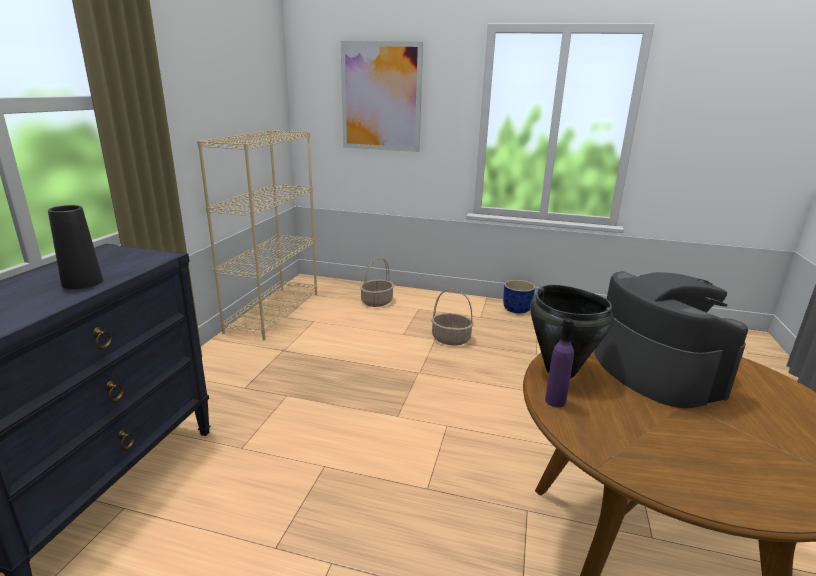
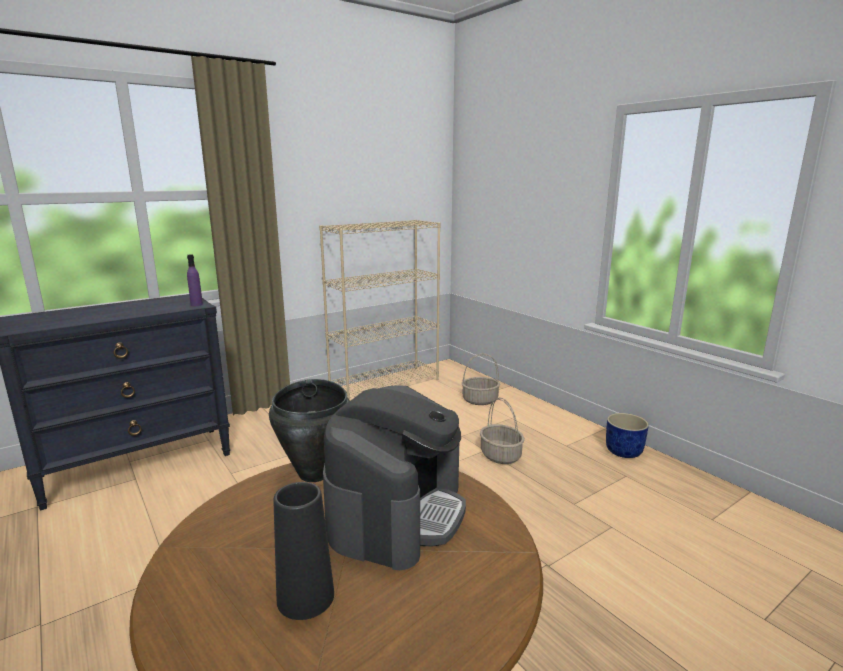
camera: 40 degrees right, 5 degrees down
(82, 282) = (130, 312): black vase -> black vase (305, 597)
(381, 97) = (518, 190): picture -> none
(555, 401) = (253, 491): purple bottle -> purple bottle (196, 304)

